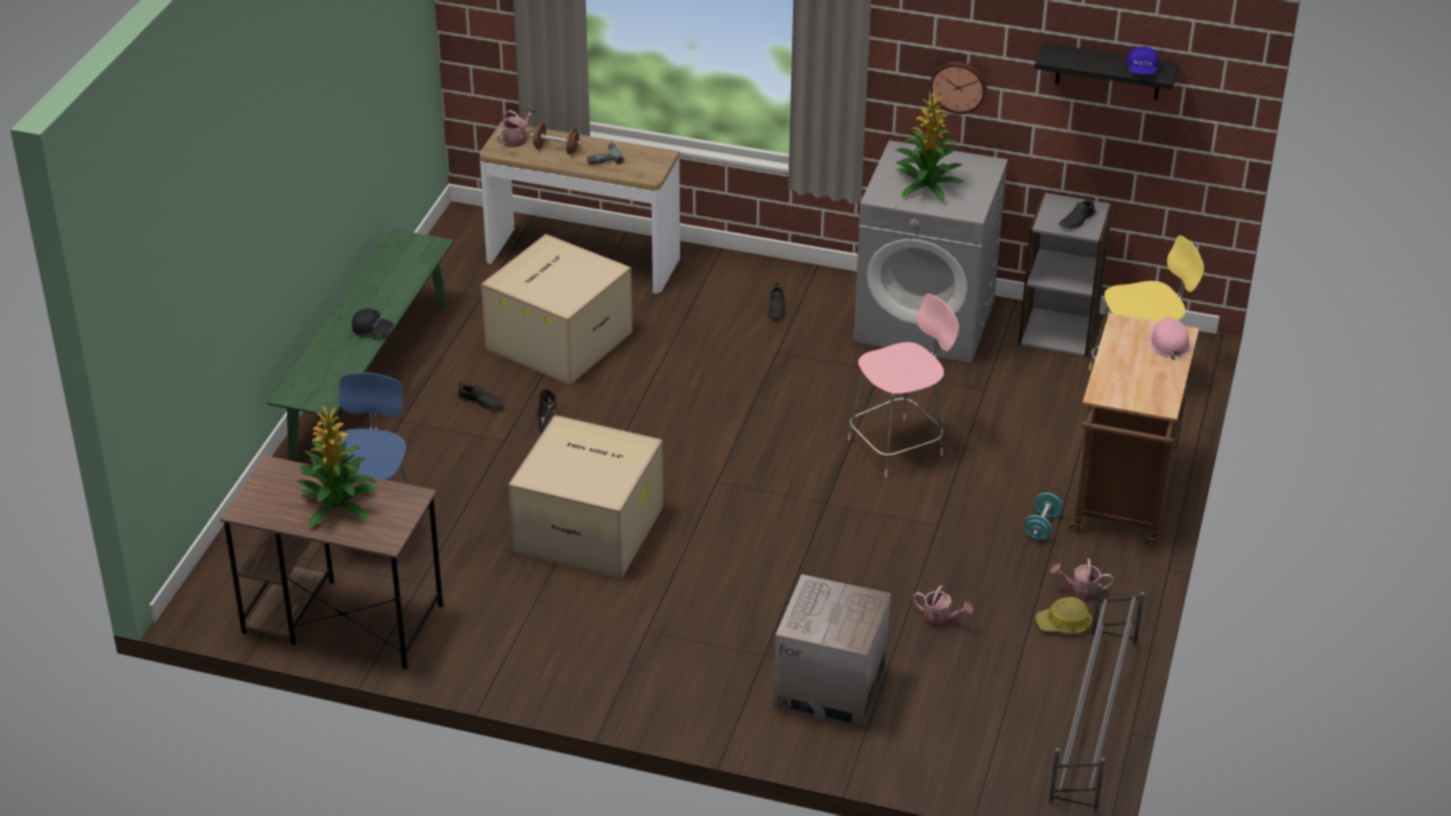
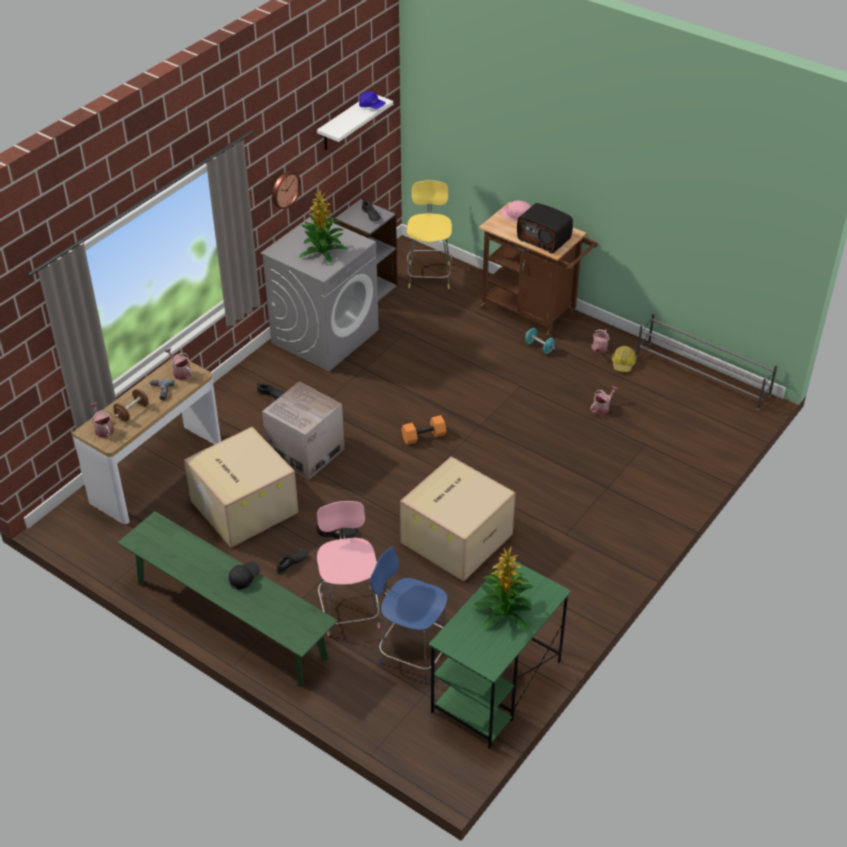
camera: 70 degrees left, 5 degrees up
(341, 619) = (496, 687): brown desk -> green desk
(646, 162) = (180, 372): none -> watering can
(773, 456) = (424, 436): none -> orange dumbbell
(829, 688) = (644, 467): cardboard box -> cardboard box (305, 452)
(898, 446) = (441, 381): pink stool -> pink stool (349, 609)
(1108, 72) = (345, 123): black shelf -> white shelf
(1125, 380) = (544, 239): none -> radio

